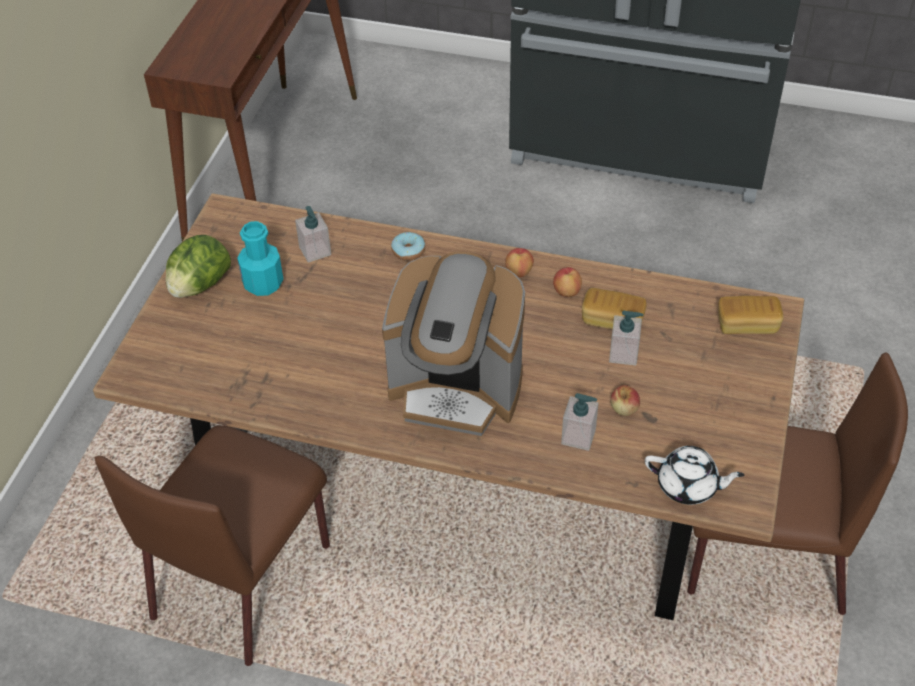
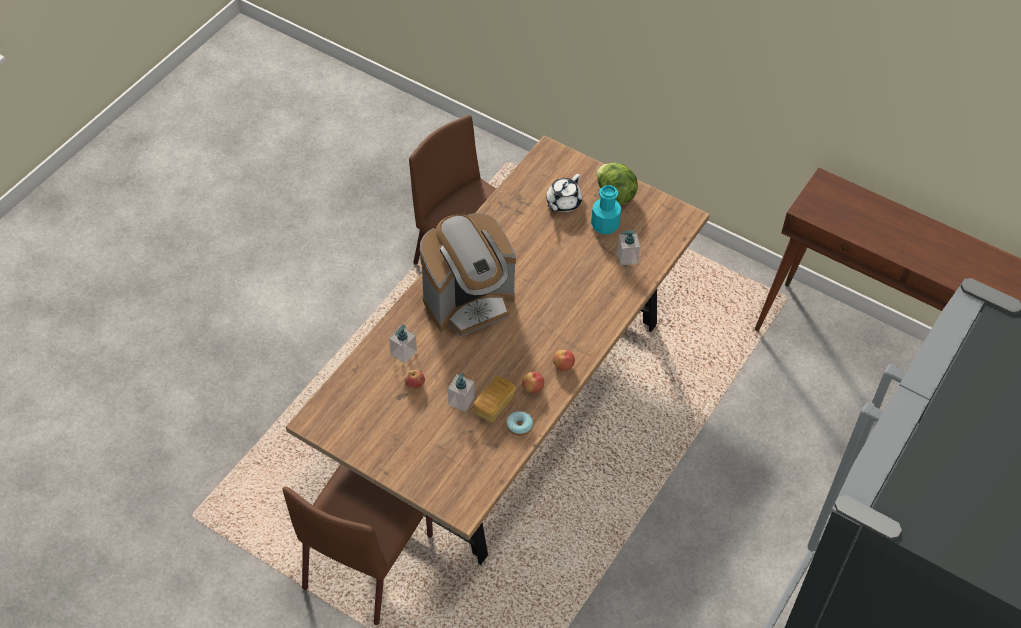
camera: 105 degrees right, 5 degrees up
(408, 251) = (608, 308): donut -> donut (519, 426)
(456, 390) = (469, 302): coffee machine -> coffee machine turned 150 degrees counterclockwise
(688, 486) = (339, 396): white teapot -> white teapot (563, 203)
(747, 325) = (456, 485): bread -> none

